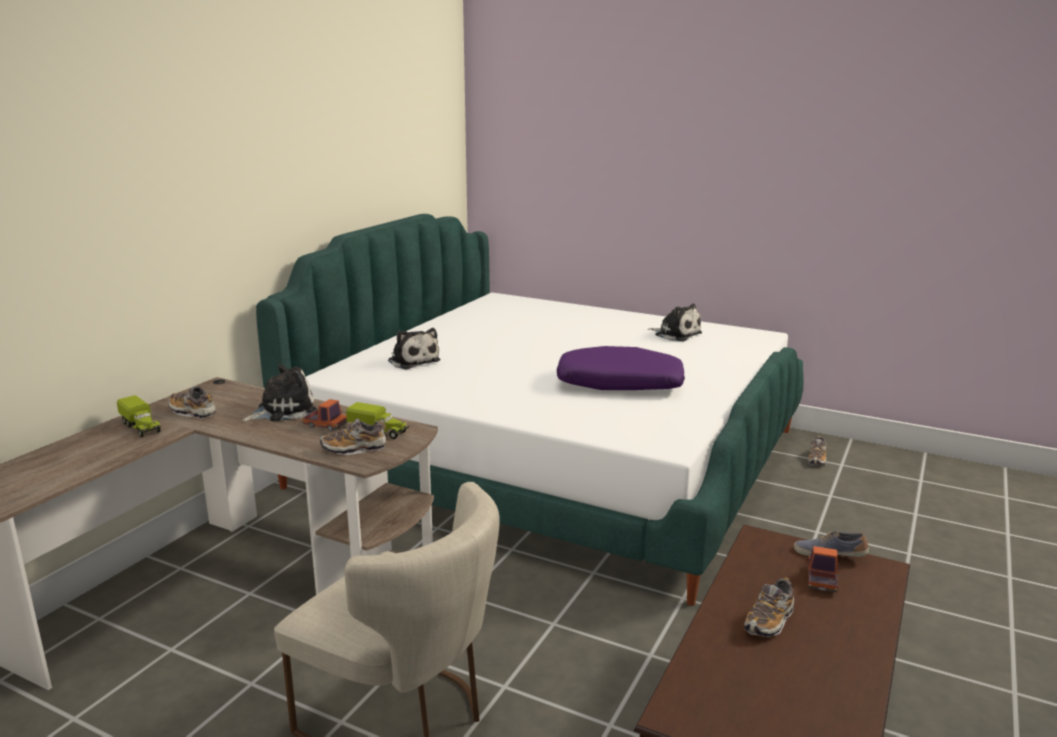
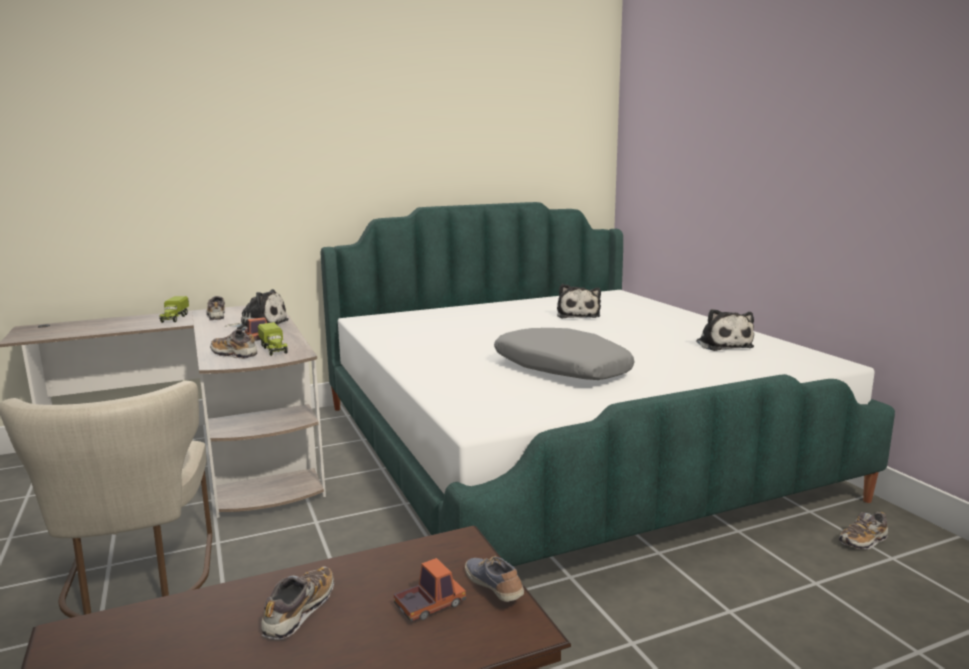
camera: 40 degrees right, 5 degrees down
(412, 361) = (439, 321): plush toy -> plush toy (578, 315)
(619, 384) = (560, 369): purple pillow -> grey pillow
(769, 621) = (299, 612): shoe -> shoe turned 120 degrees clockwise

